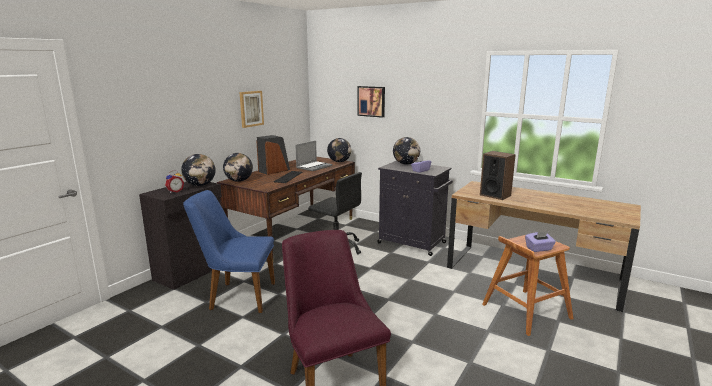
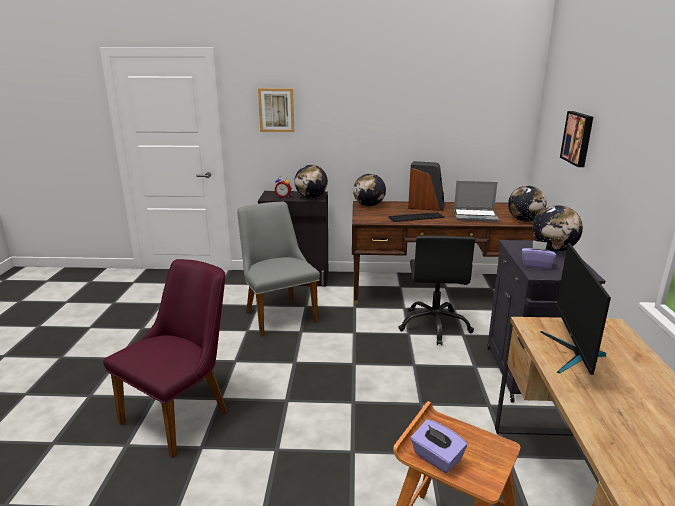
camera: 60 degrees right, 5 degrees up
(236, 296) = (277, 313): blue chair -> grey chair
(251, 108) = (419, 126): picture -> picture (276, 110)
(495, 195) = (573, 353): speaker -> monitor

